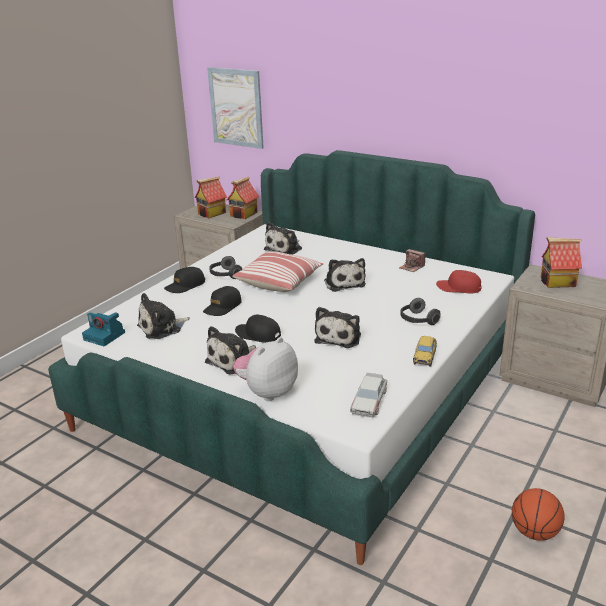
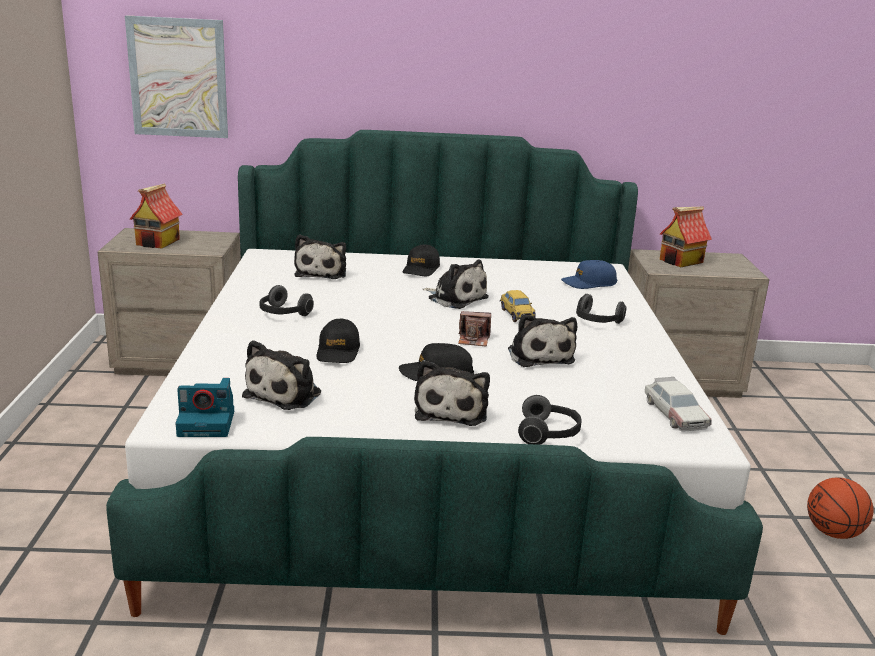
camera: 35 degrees left, 5 degrees down
(185, 286) = (241, 336): black cap -> black cap (421, 269)
(244, 214) = (210, 238): toy house -> none
(267, 392) = (549, 434): plush toy -> headphones
(279, 281) = (371, 309): pillow -> none
(411, 267) = (508, 271): camera -> camera (474, 340)
(425, 357) = (660, 356): toy car -> toy car (516, 314)
(458, 288) = (588, 283): red cap -> blue cap

